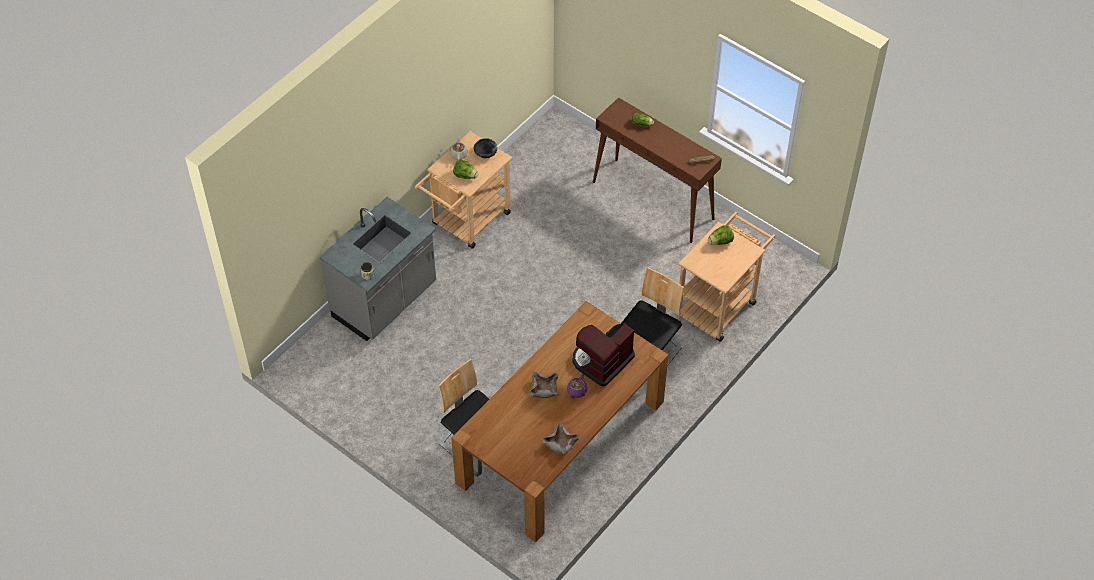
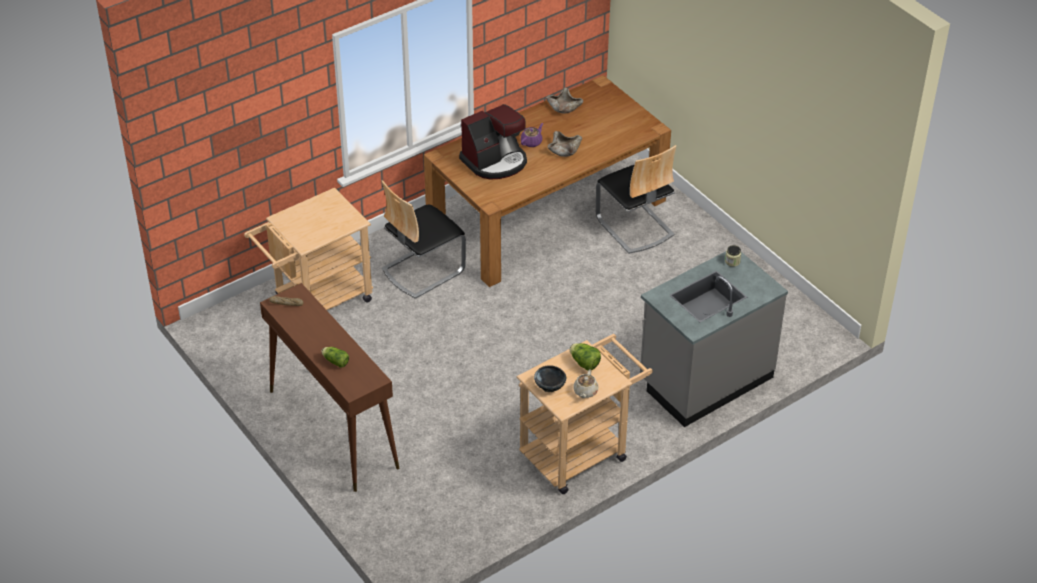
camera: 165 degrees left, 10 degrees down
(720, 242) = (311, 233): lettuce -> none

